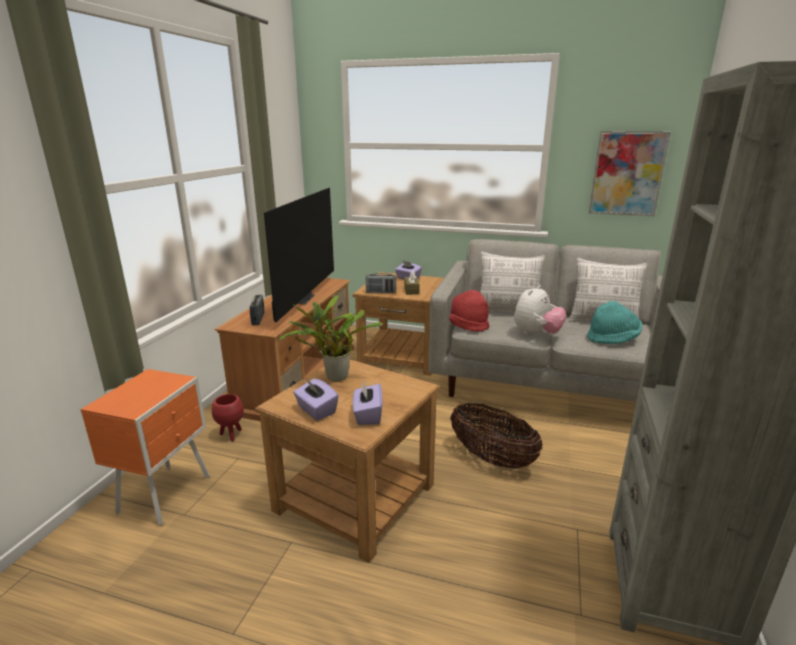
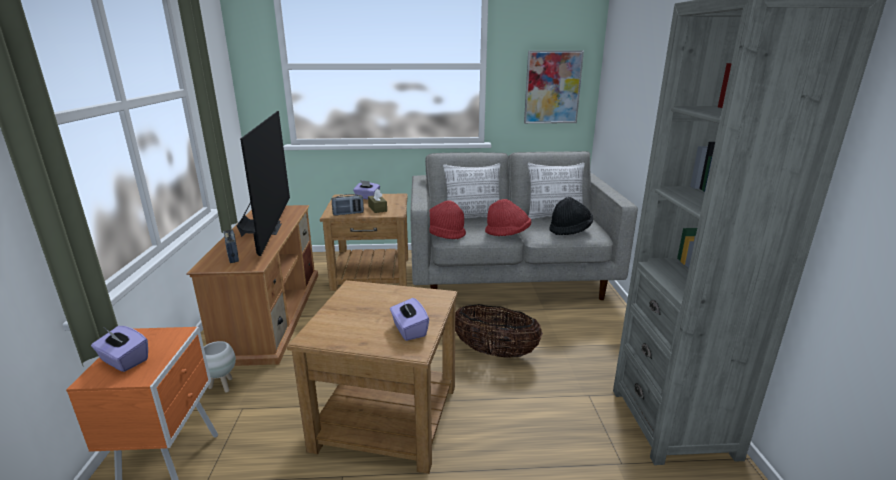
camera: 20 degrees left, 0 degrees up
(231, 435) = (222, 386): red planter -> white planter
(316, 410) = (355, 335): purple tissue box -> purple tissue box (124, 361)
(333, 377) = (352, 301): potted plant -> none
(536, 334) = (508, 234): plush toy -> red hat
(612, 339) = (570, 230): turquoise hat -> black hat

